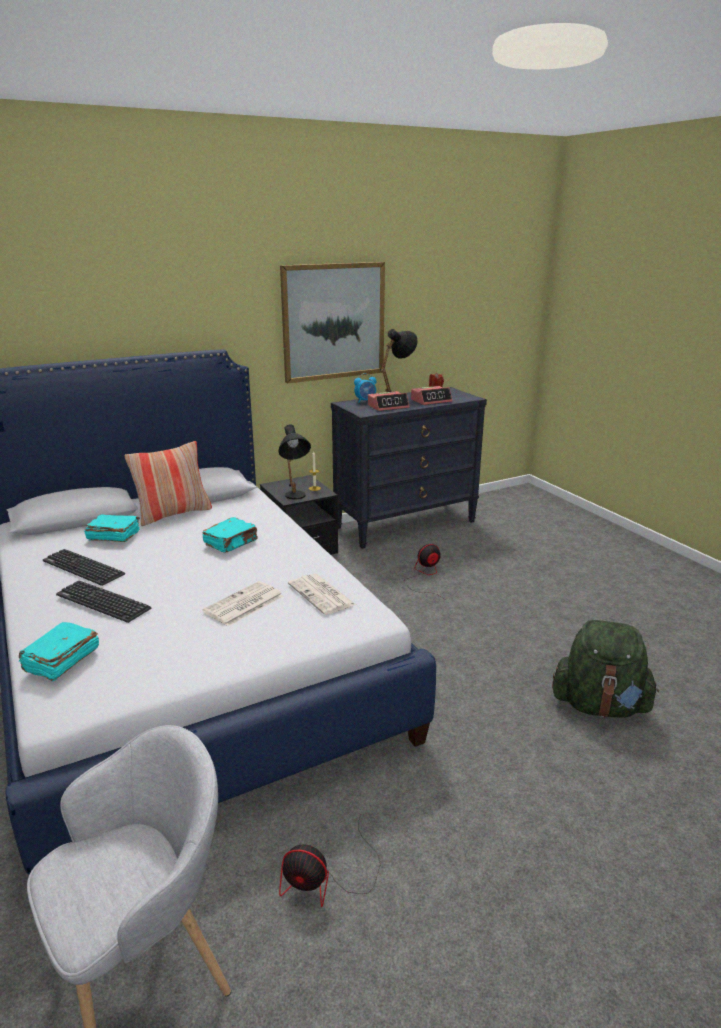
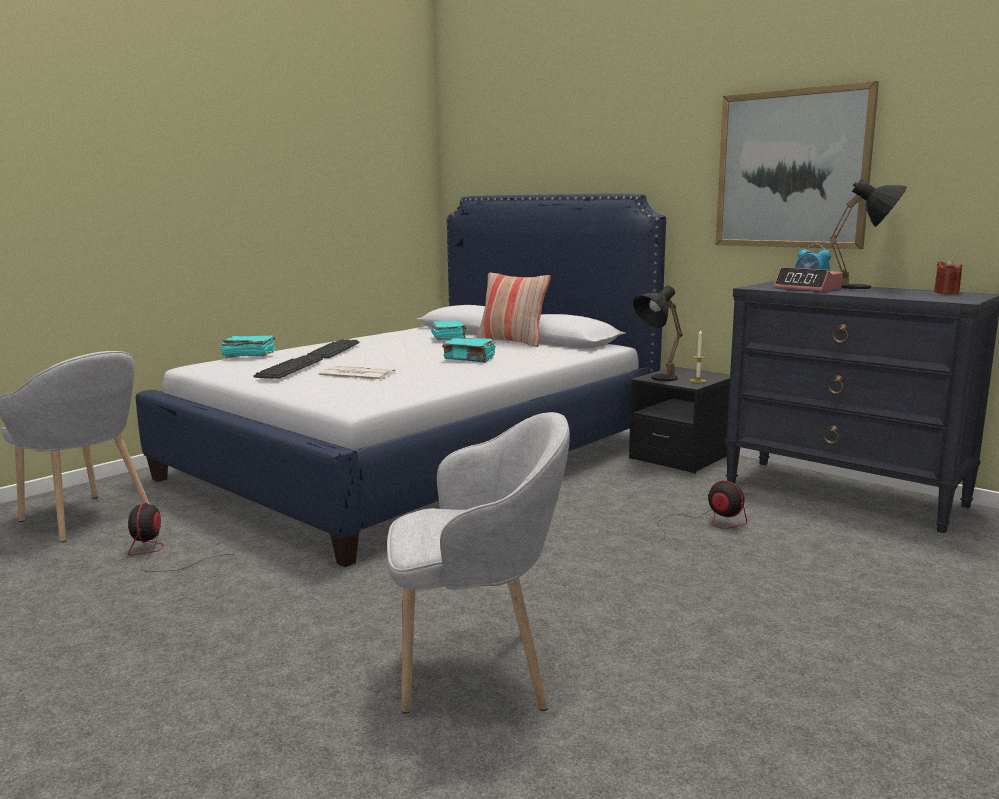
camera: 70 degrees right, 10 degrees down
(83, 568) = (386, 341): keyboard -> keyboard (290, 368)
(322, 595) = (389, 388): newspaper -> none
(431, 400) = (888, 294): alarm clock -> none
(599, 706) = (479, 671): green backpack -> grey armchair

